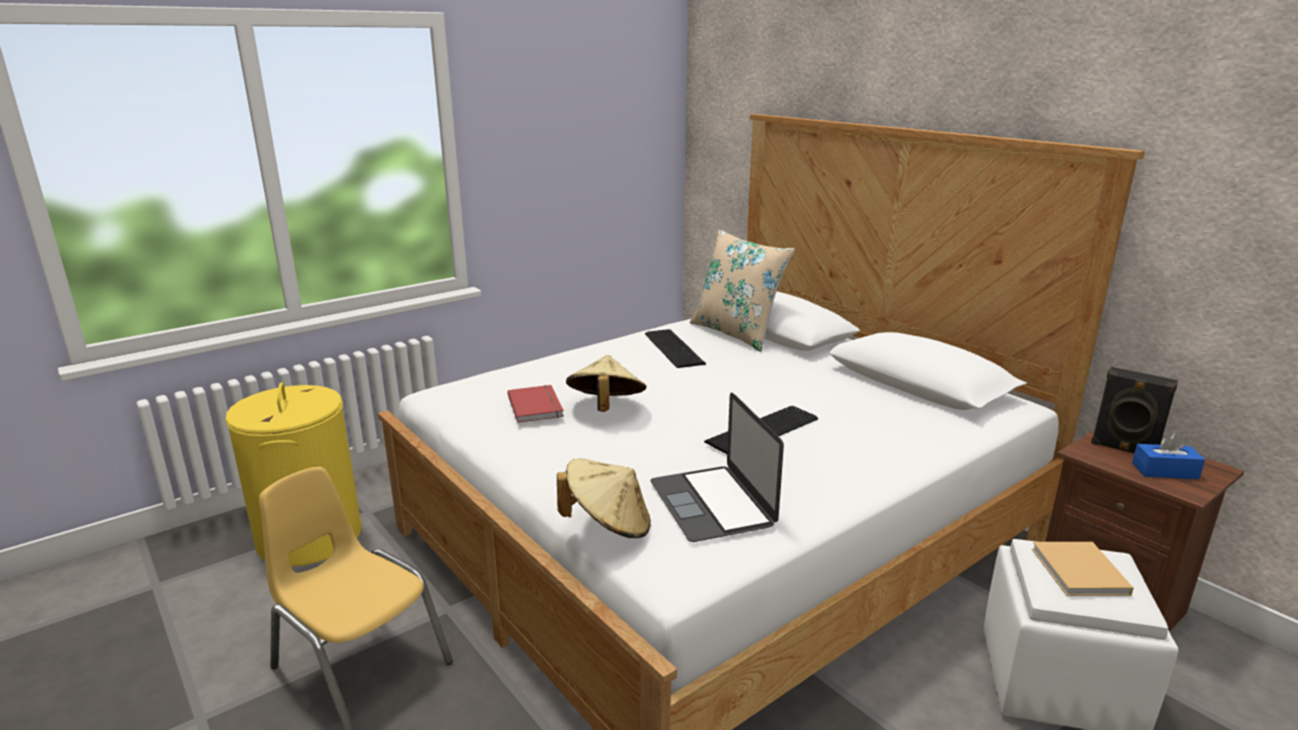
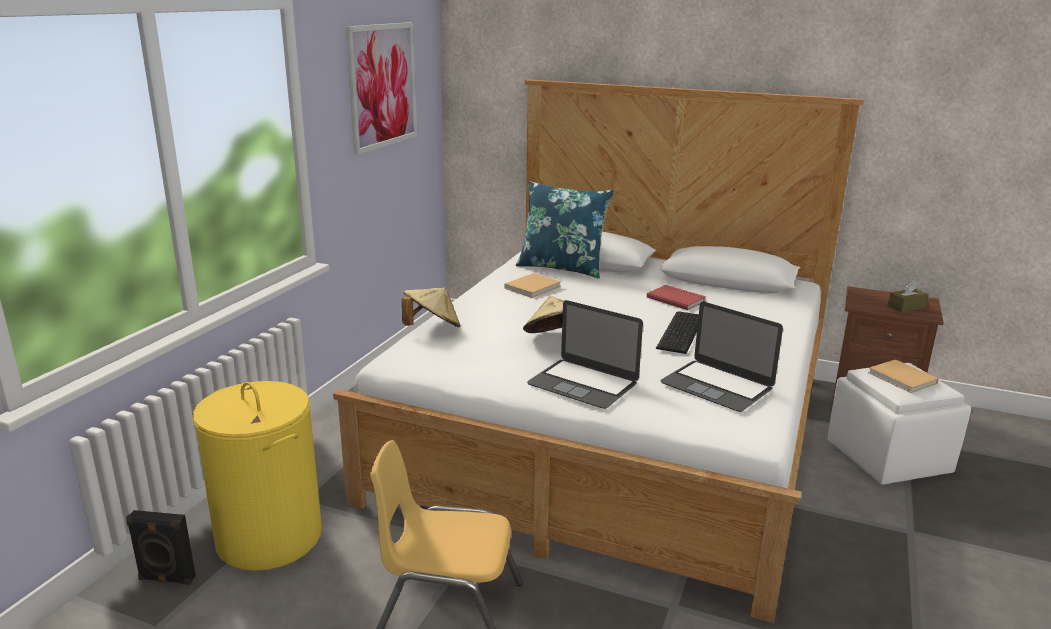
camera: 30 degrees left, 0 degrees up
(537, 406) = (502, 351): red book -> red book (676, 299)
(569, 460) = (583, 383): none -> laptop
(584, 114) = (383, 86): none -> picture
(608, 525) = (675, 417): beige hat -> beige hat (432, 328)
(675, 348) = (533, 287): keyboard -> beige book
(737, 333) = (562, 268): beige pillow -> blue pillow
(1123, 449) = (874, 299): black speaker -> black speaker (166, 579)
(1164, 471) = (906, 307): blue tissue box -> brown tissue box

